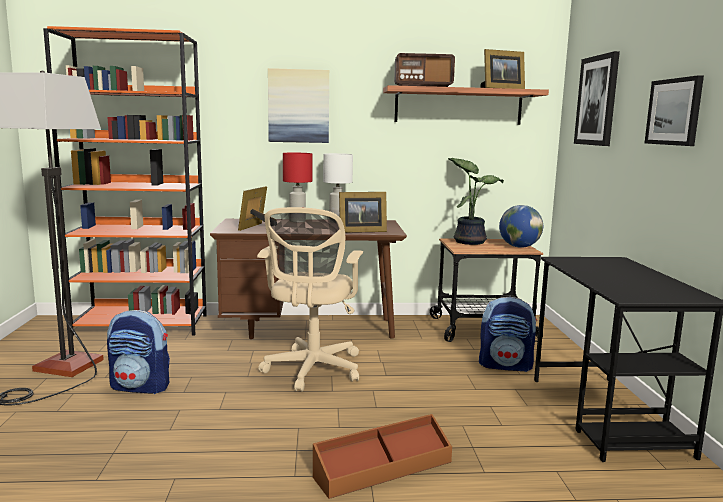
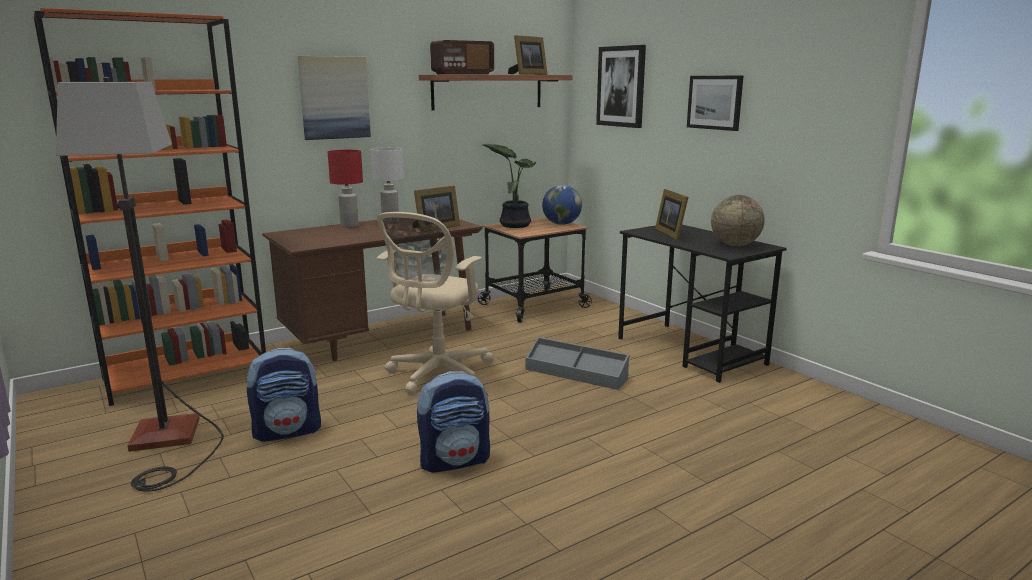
camera: 30 degrees left, 5 degrees up
(256, 227) = (323, 238): picture frame -> picture frame (671, 233)
(312, 371) = (436, 374): beige office chair -> beige office chair turned 45 degrees clockwise
(382, 468) = (590, 430): brown storage box -> none
(442, 405) = (576, 373): none -> grey storage box
(505, 365) = (586, 332): backpack -> backpack (455, 461)
(657, 289) = (735, 245): none -> globe

